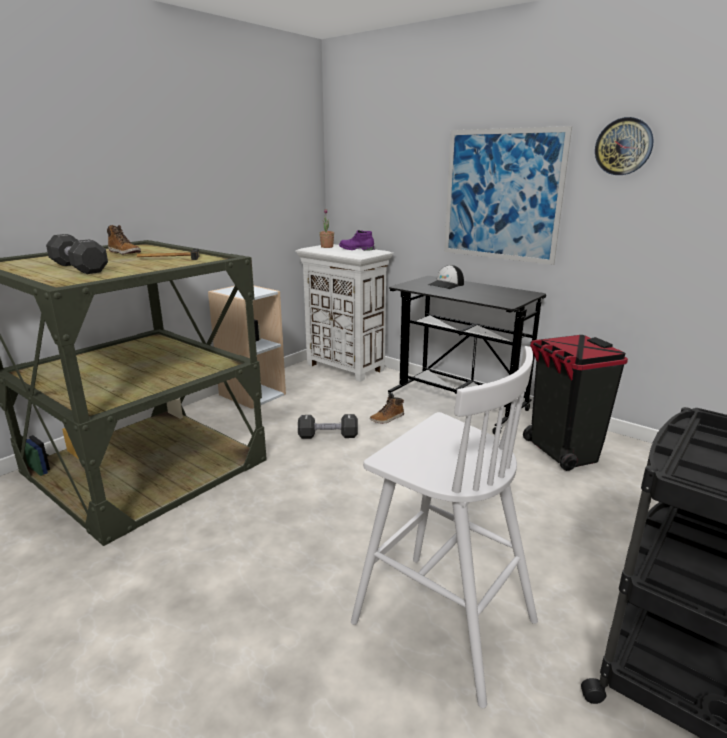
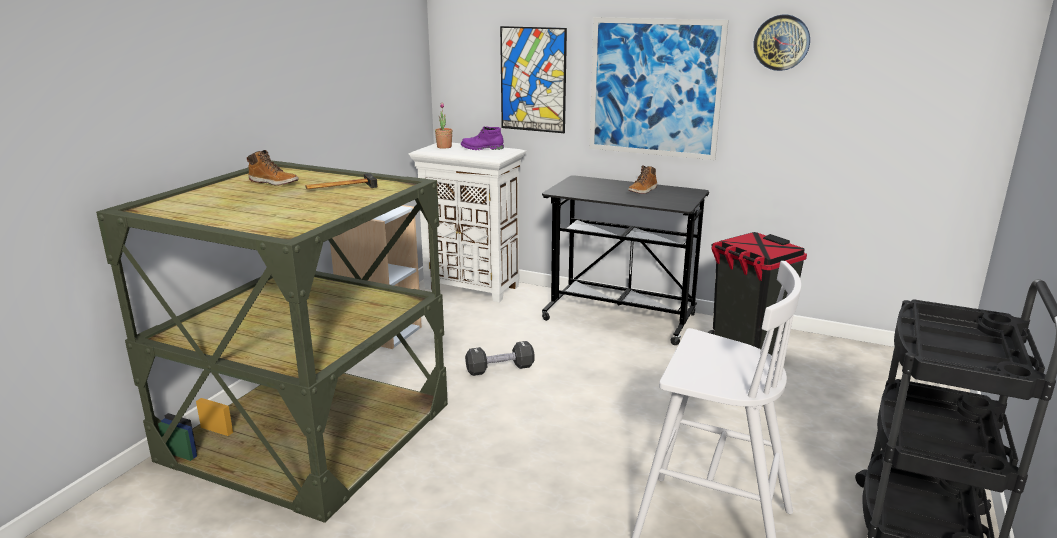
camera: 15 degrees left, 0 degrees up
(79, 268) = (259, 210): black dumbbell -> none
(387, 418) = (553, 341): boot -> boot (643, 190)
(401, 190) = (533, 79): none -> picture
(446, 285) = (601, 186): cap -> none

